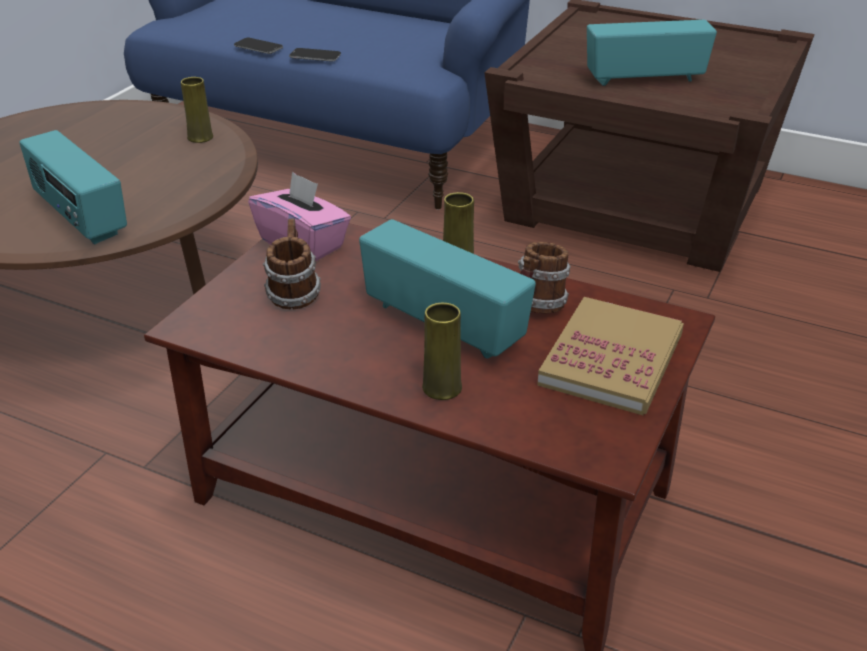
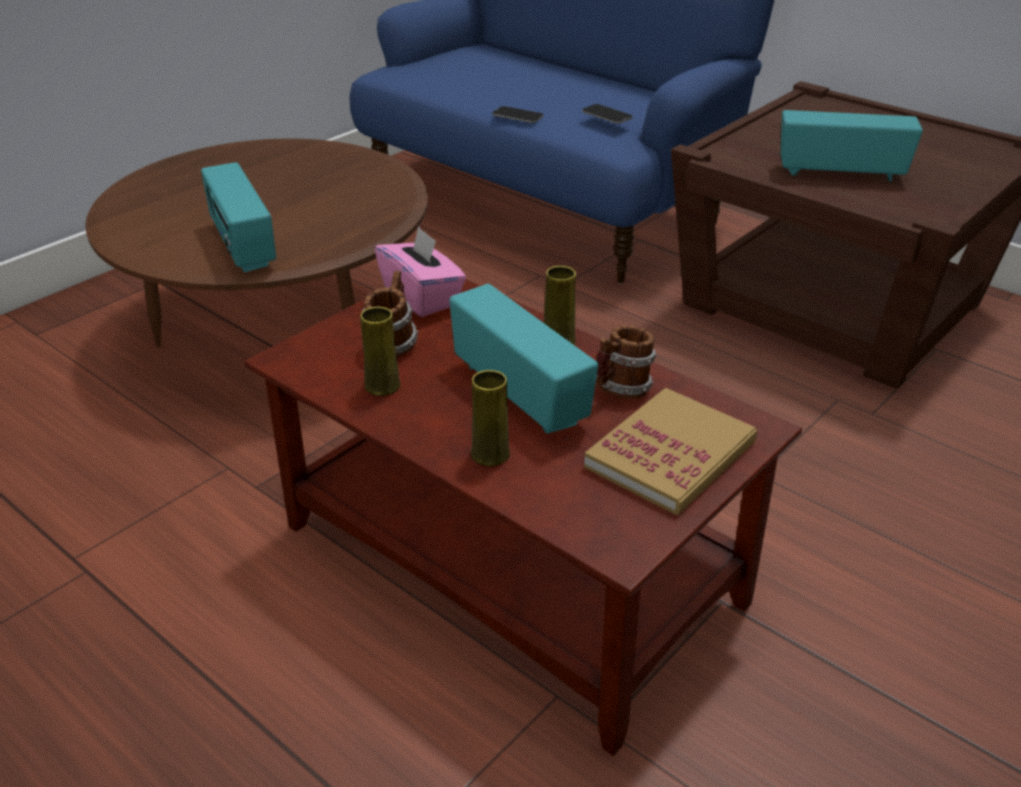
camera: 15 degrees right, 0 degrees up
(200, 137) = (380, 184): yellow vase -> yellow vase (382, 386)
(258, 47) = (467, 102): phone -> phone (607, 115)

